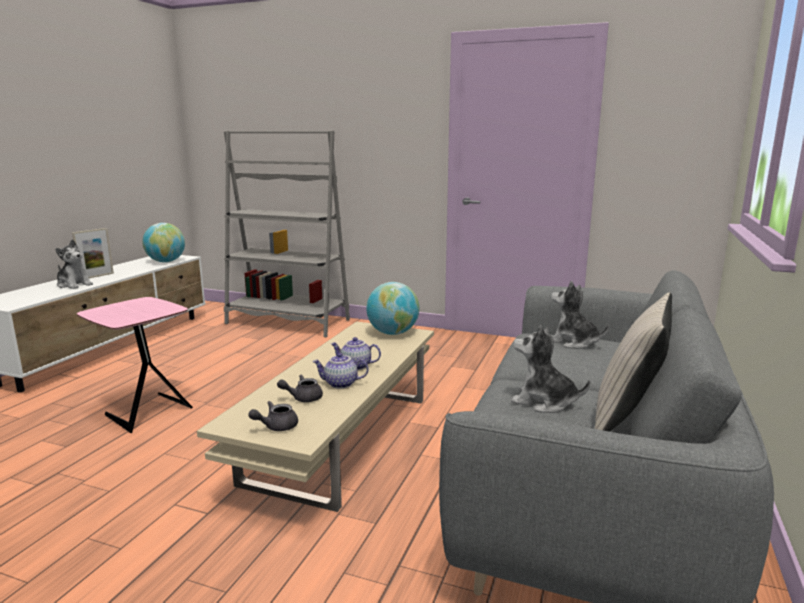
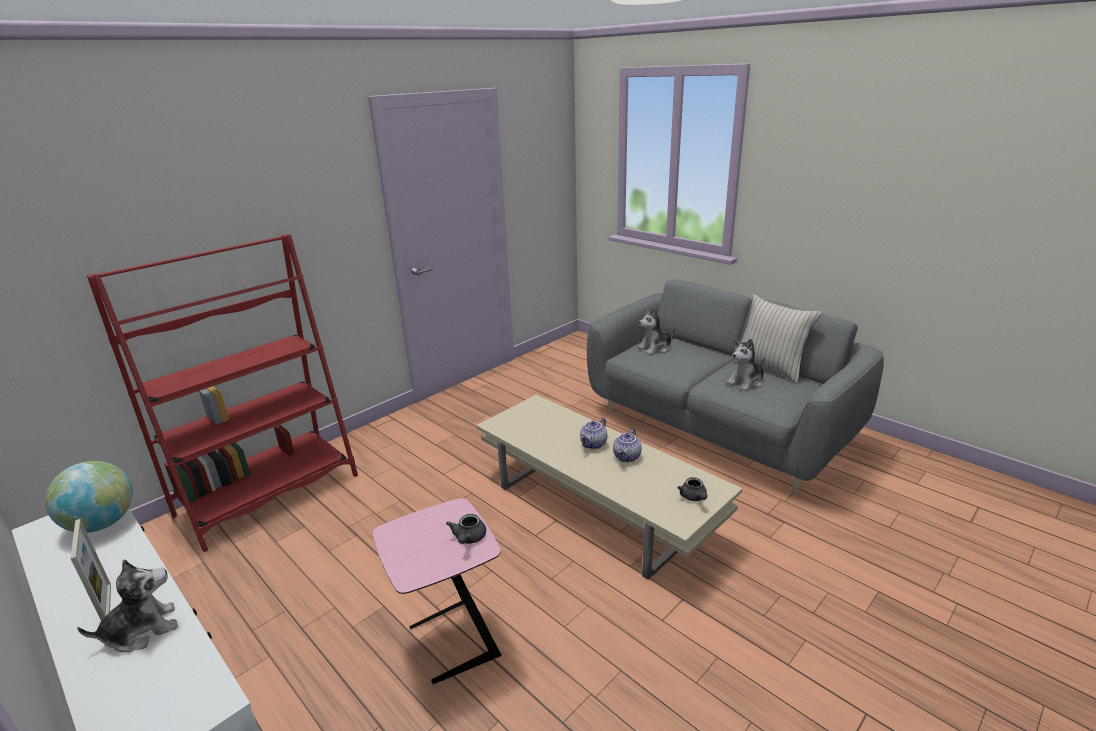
camera: 65 degrees left, 10 degrees up
(288, 322) = (269, 495): grey bookcase -> red bookcase
(303, 398) = (646, 479): grey teapot -> grey teapot (468, 538)
(393, 333) = (527, 413): globe -> none

